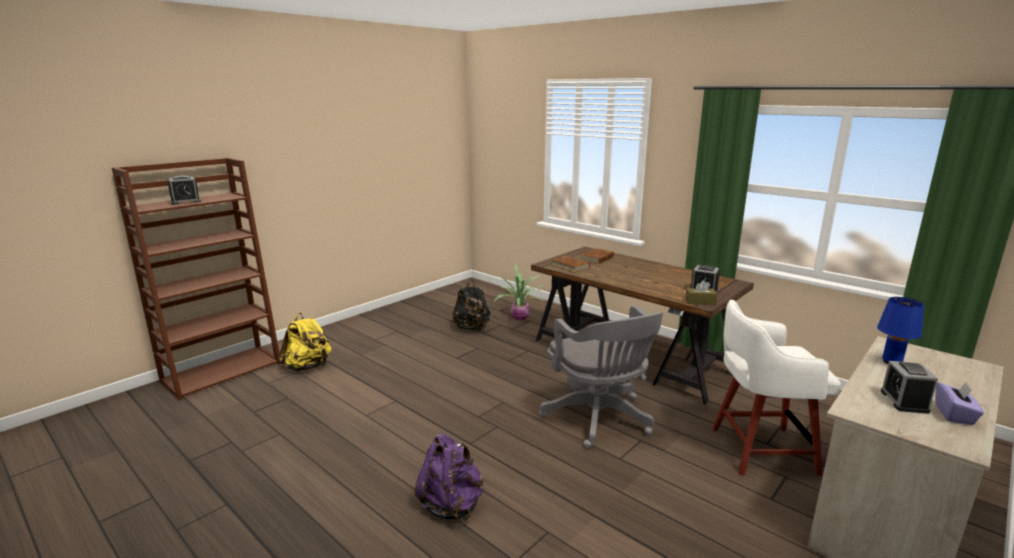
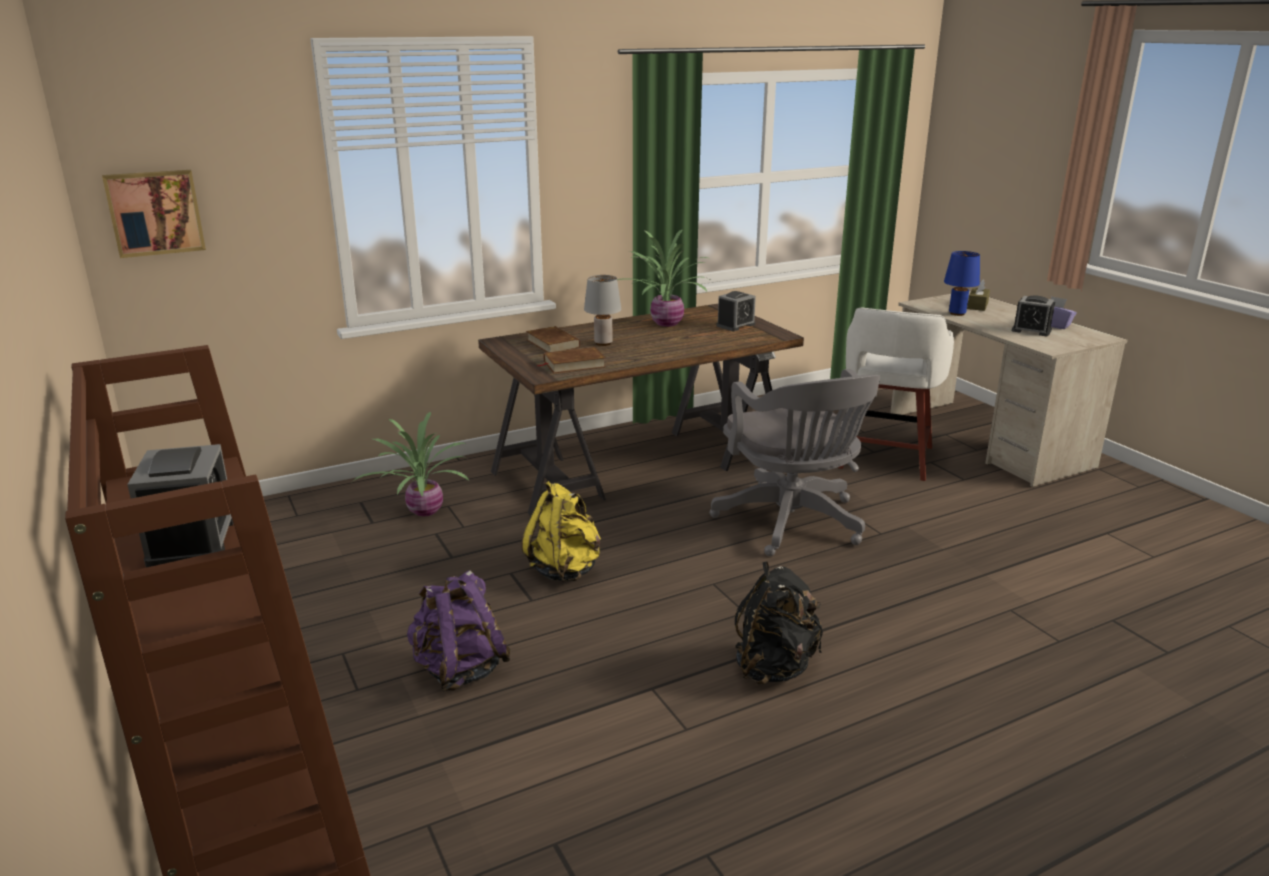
camera: 70 degrees left, 5 degrees up
(308, 367) = (417, 806): yellow backpack -> yellow backpack (565, 569)
(452, 505) = (956, 670): purple backpack -> purple backpack (459, 670)
(472, 328) = (422, 564): black backpack -> black backpack (774, 667)
(488, 151) = (155, 212): none -> picture
(600, 419) = (793, 524): grey office chair -> grey office chair turned 75 degrees clockwise
(613, 267) = (602, 343): none -> grey table lamp
(675, 274) = (665, 323): none -> potted plant
(700, 301) = (771, 334): brown tissue box -> brown tissue box (977, 306)

